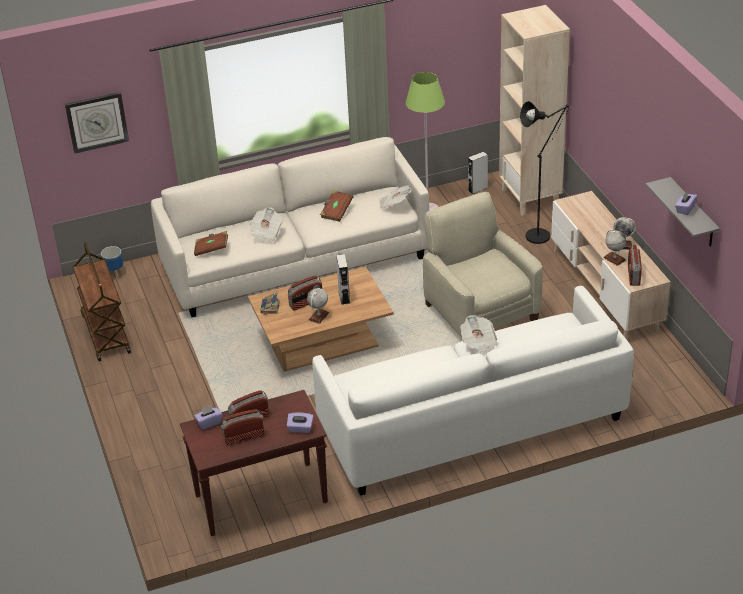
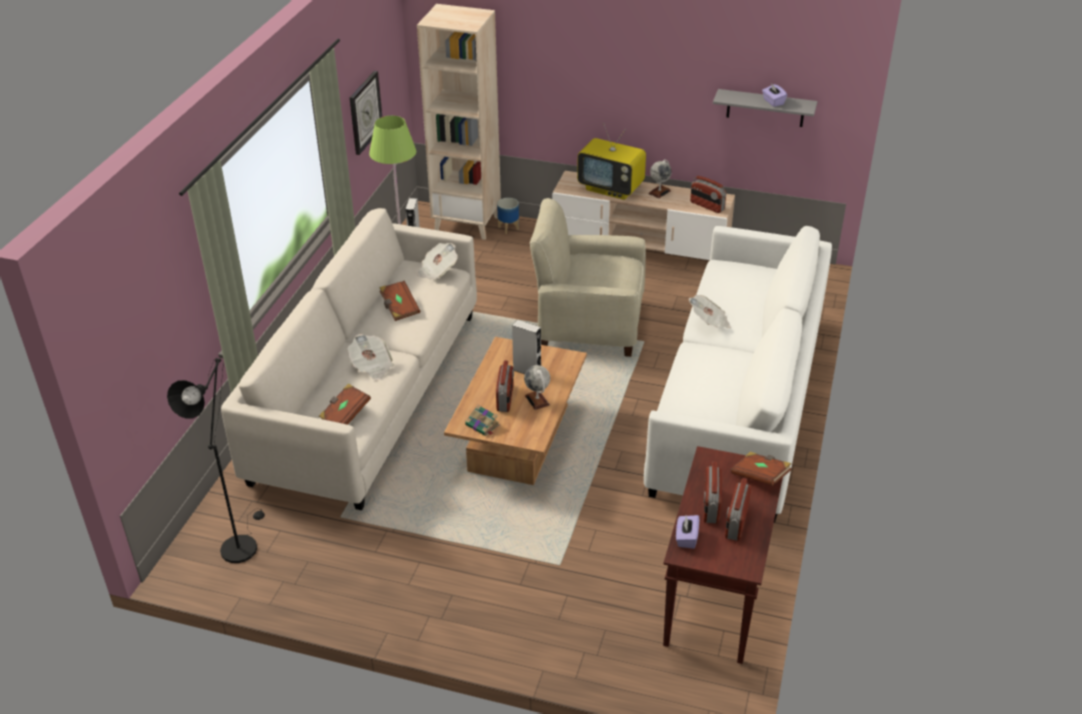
camera: 55 degrees left, 0 degrees up
(97, 122) = (138, 333): wall clock -> wall clock (365, 112)
(105, 333) = (300, 594): brown cart -> none
(114, 274) = (202, 536): planter -> planter (508, 228)
(300, 429) = (760, 476): purple tissue box -> brown book
(541, 234) = (525, 243): black floor lamp -> black floor lamp (240, 544)
(595, 222) = (611, 189): none -> television
(614, 259) = (673, 203): globe -> none

